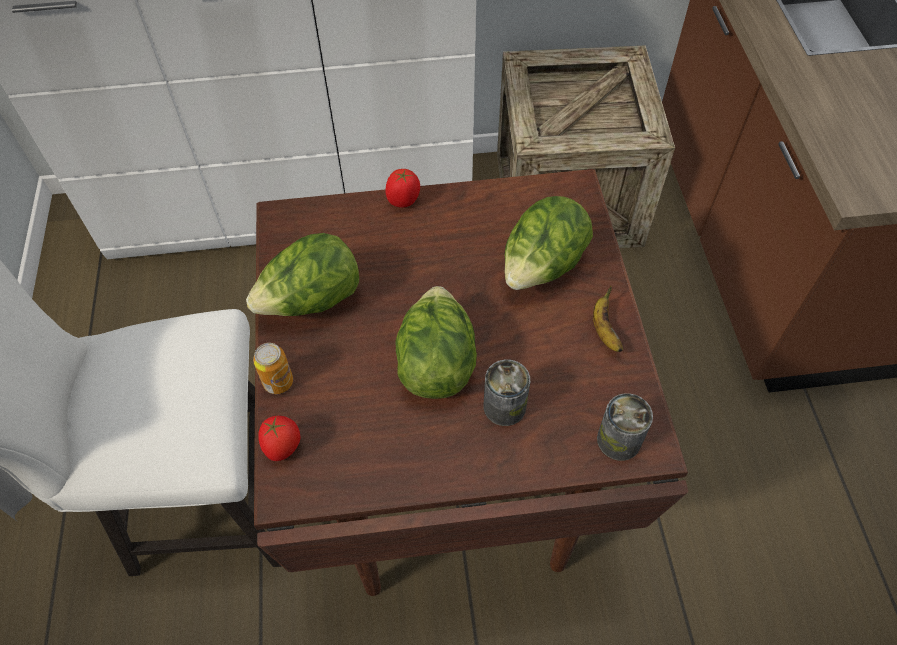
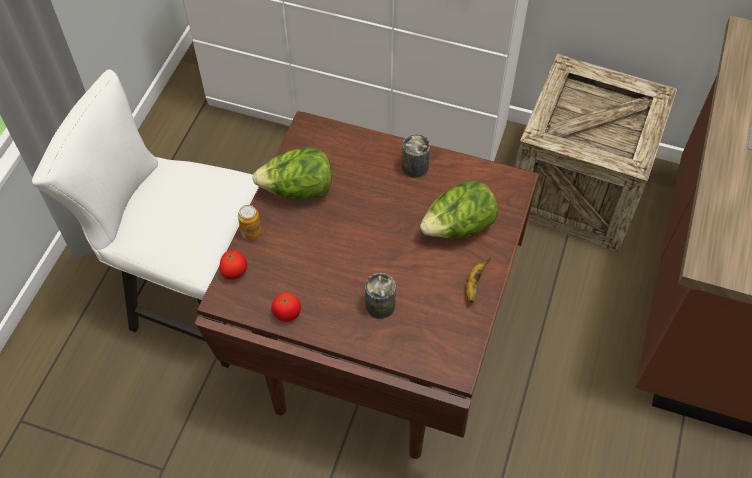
camera: 25 degrees right, 0 degrees up
(404, 201) = (392, 146): tomato -> tomato (287, 315)
(436, 363) = (353, 261): lettuce -> none
(619, 440) = (439, 356): can -> can (415, 167)

